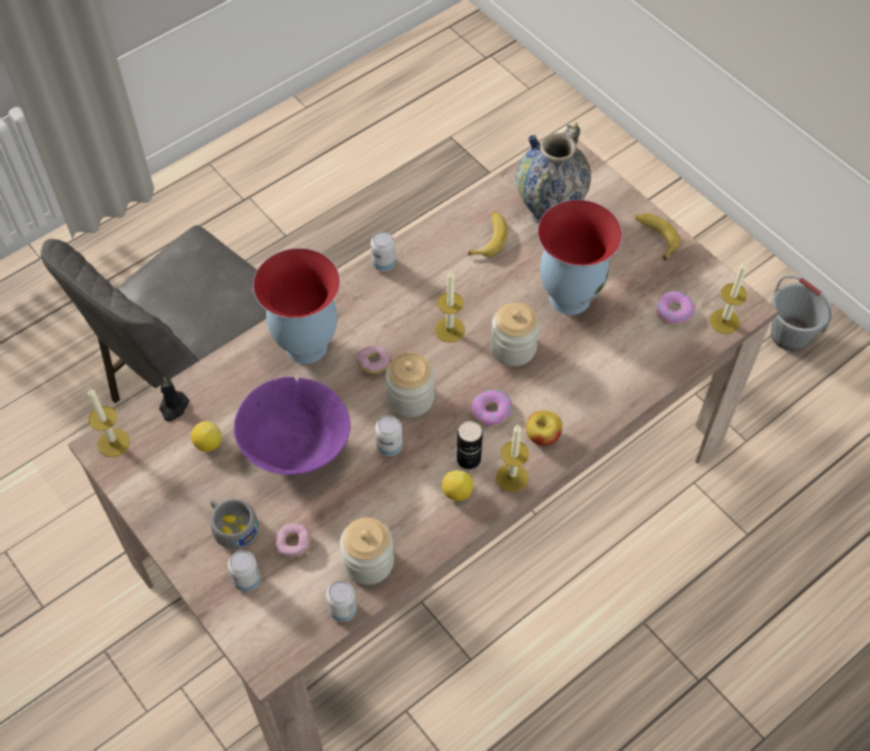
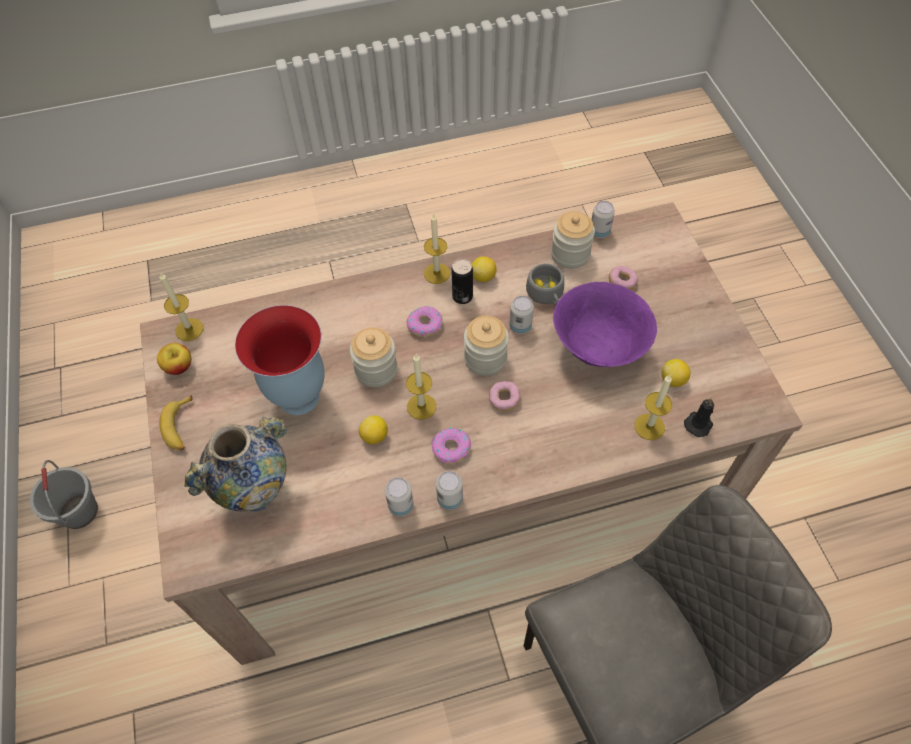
camera: 155 degrees left, 0 degrees up
(113, 443) = (759, 410): candle -> candle (649, 426)
(232, 526) = (667, 310): grey cup -> grey cup (546, 295)
(247, 580) = (664, 271): can -> can (401, 505)
(305, 347) = (560, 437): vase -> none
(477, 289) = (374, 436): none -> lemon
(489, 238) = (332, 488): banana -> none
(542, 436) = (396, 293): apple -> apple (179, 367)
(673, 312) = (222, 352): donut -> donut (451, 448)

